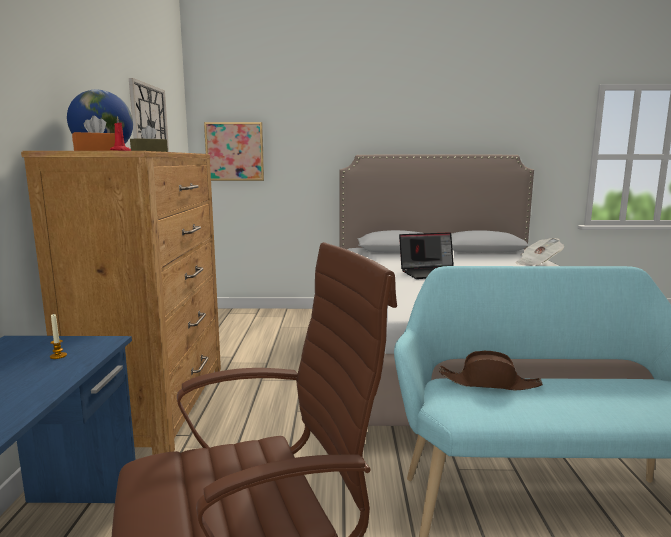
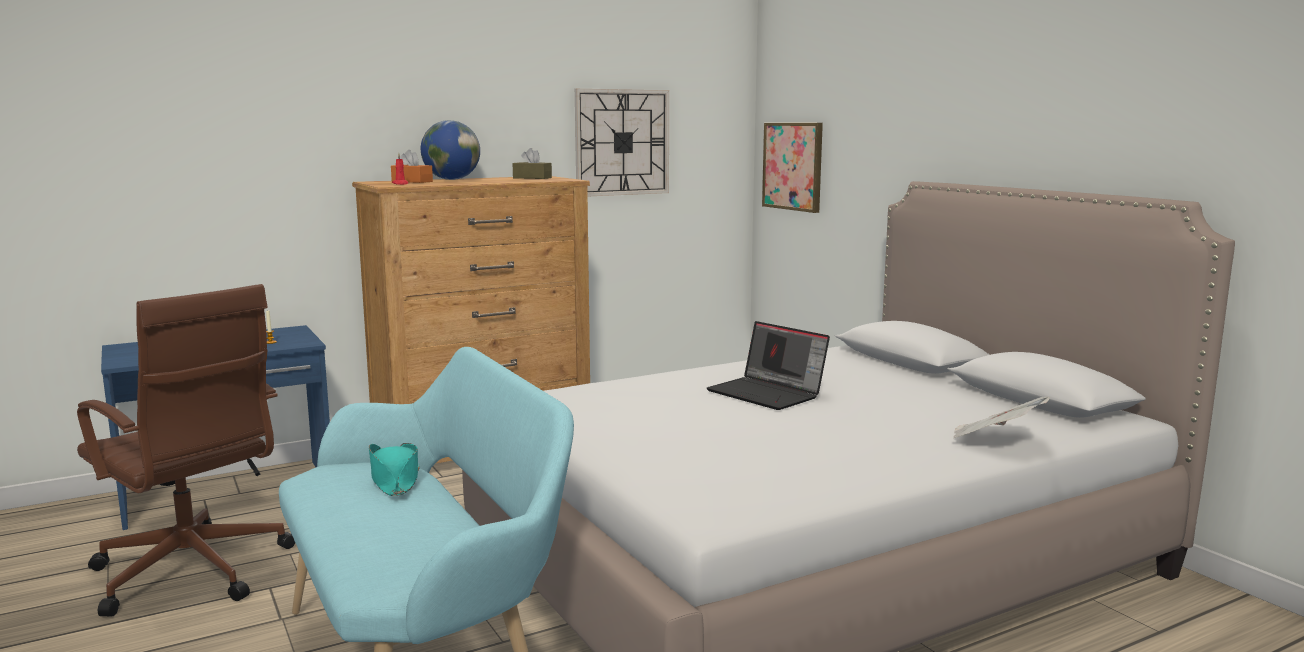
camera: 60 degrees right, 0 degrees up
(489, 383) = (395, 479): brown hat -> turquoise hat

